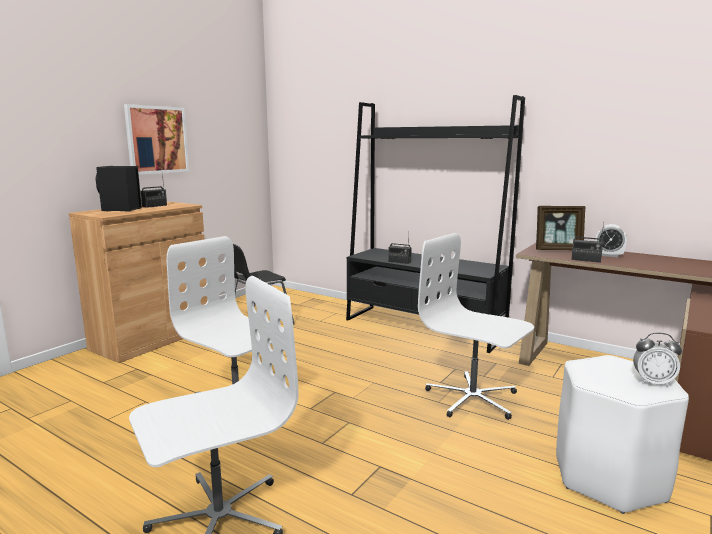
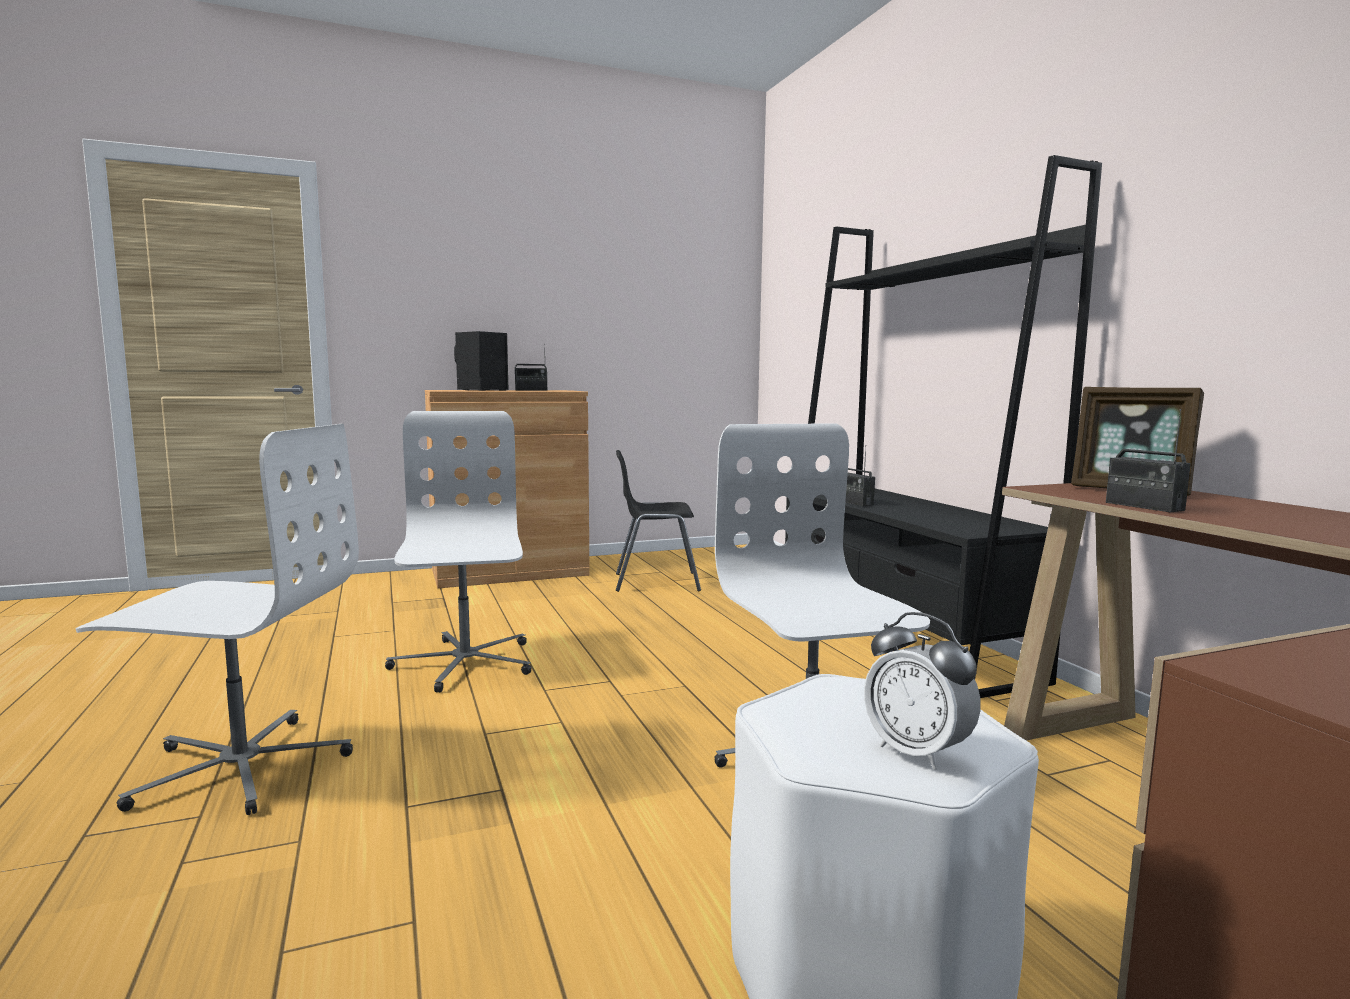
camera: 35 degrees right, 5 degrees down
(157, 140) = (563, 305): picture -> none
(608, 255) = (1240, 508): alarm clock -> none

